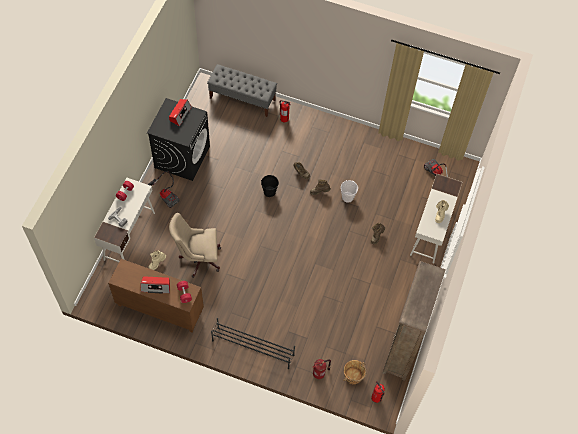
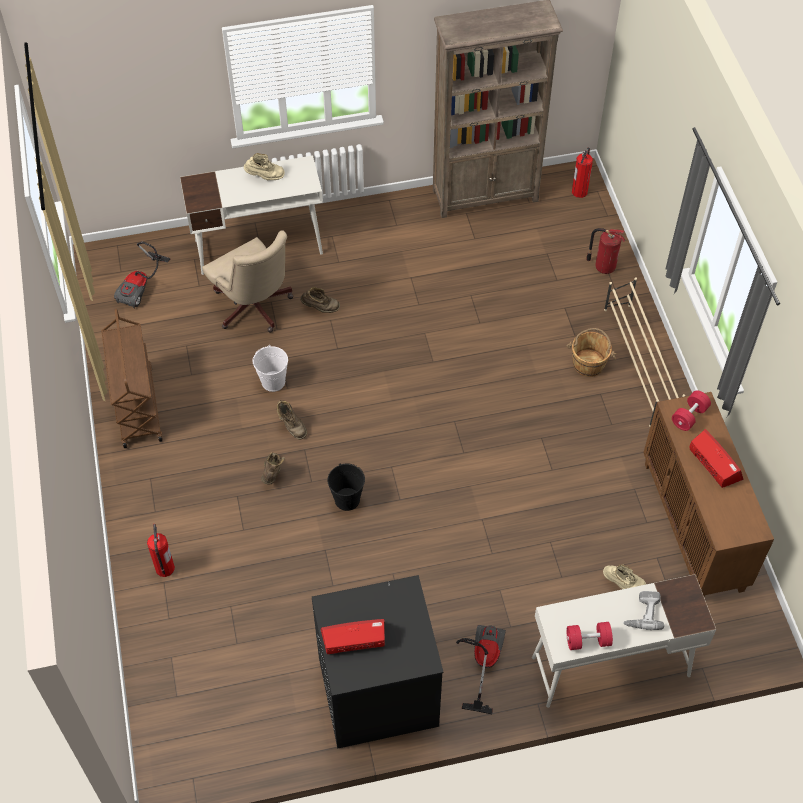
camera: 120 degrees left, 5 degrees down
(198, 258) = (560, 528): beige office chair -> beige office chair (254, 309)
(242, 99) = (162, 671): grey bench -> none
(252, 347) = (639, 364): black shoe rack -> beige shoe rack
(353, 376) = (572, 228): brown bucket -> brown bucket (588, 363)
(368, 144) = (137, 406): none -> brown cart

